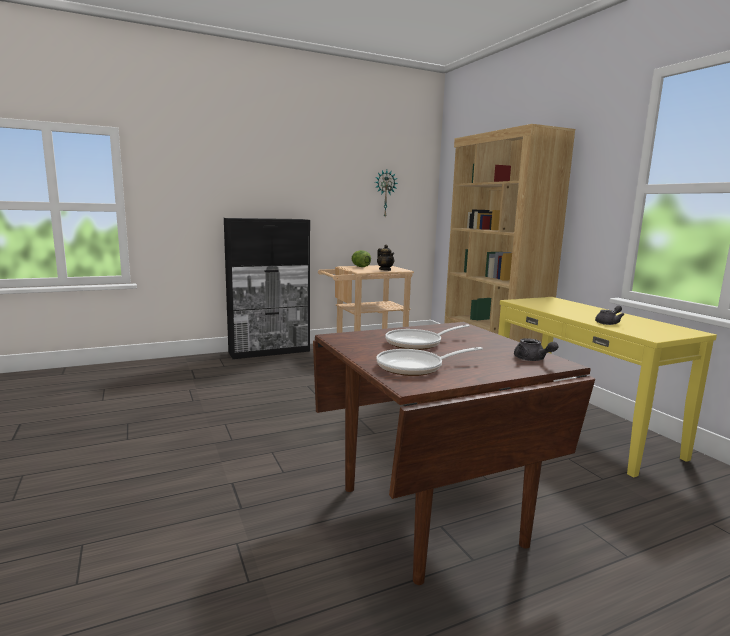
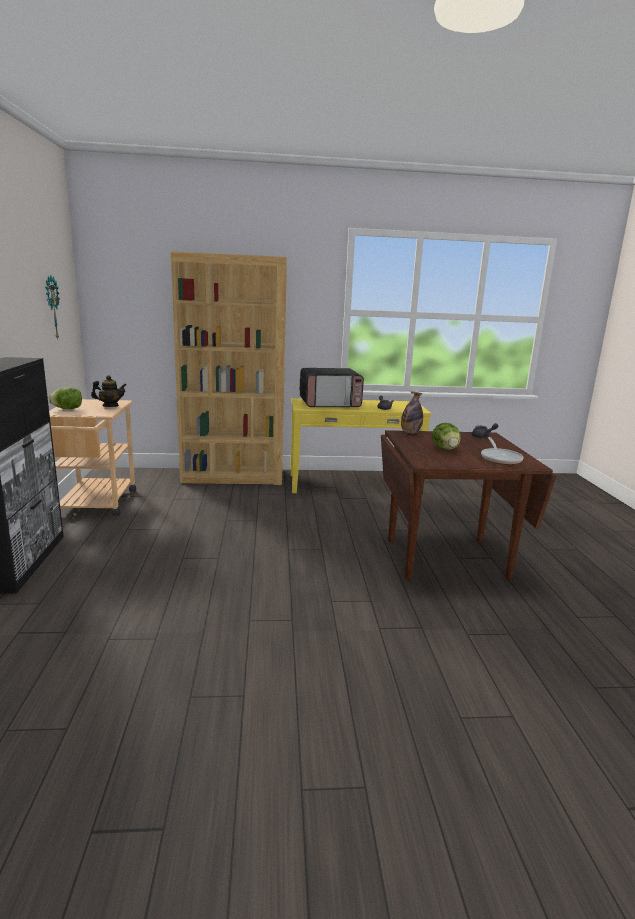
camera: 70 degrees left, 5 degrees up
(418, 343) = (445, 449): frying pan -> lettuce
(472, 329) = (410, 432): none -> bottle
(563, 306) = (330, 404): none -> microwave

